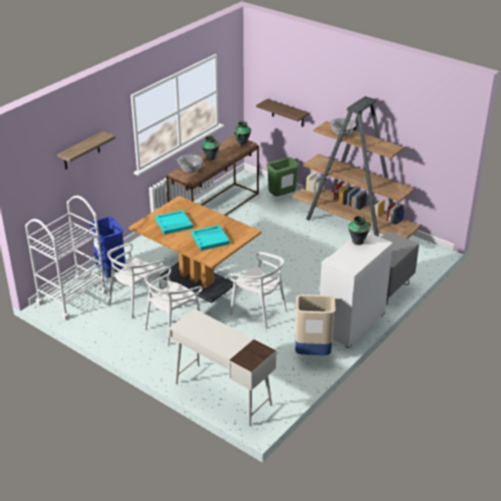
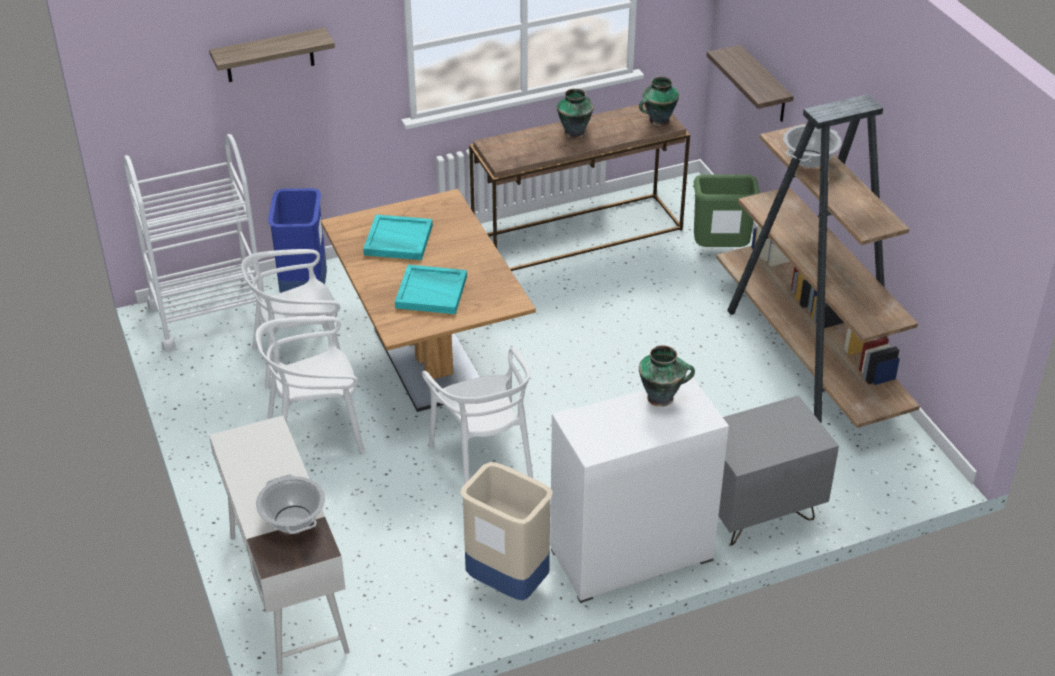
camera: 30 degrees right, 5 degrees up
(190, 169) = (517, 144): cooking pot -> cooking pot (292, 519)

